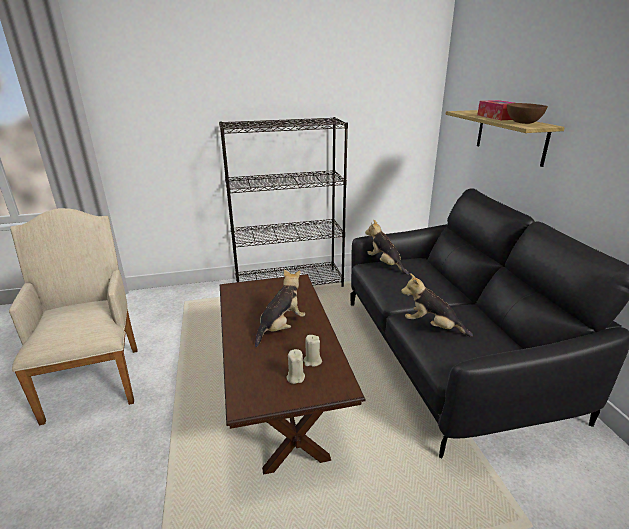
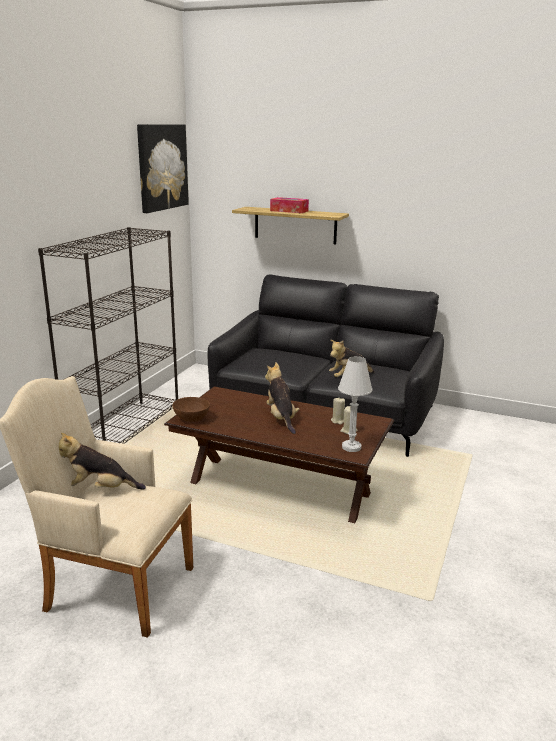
camera: 55 degrees left, 5 degrees down
(258, 394) = (351, 447): none -> white table lamp
(385, 264) = (247, 358): plush toy -> plush toy (99, 489)
(400, 64) = (162, 167): none -> picture
(523, 122) = (320, 213): brown bowl -> brown bowl (191, 419)

